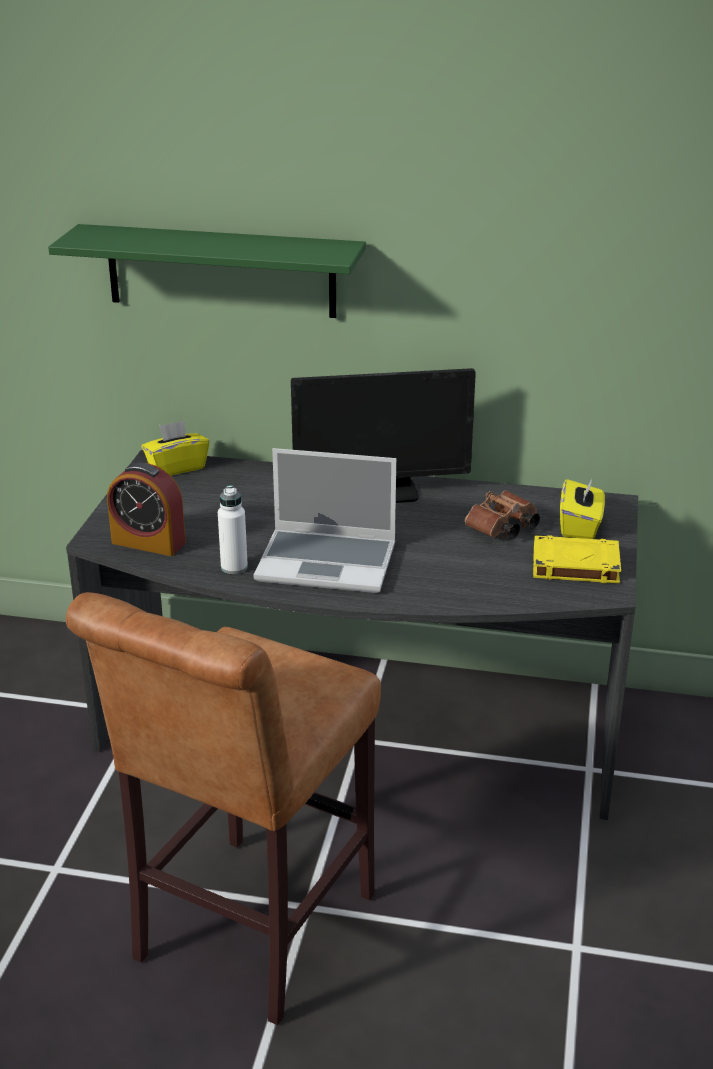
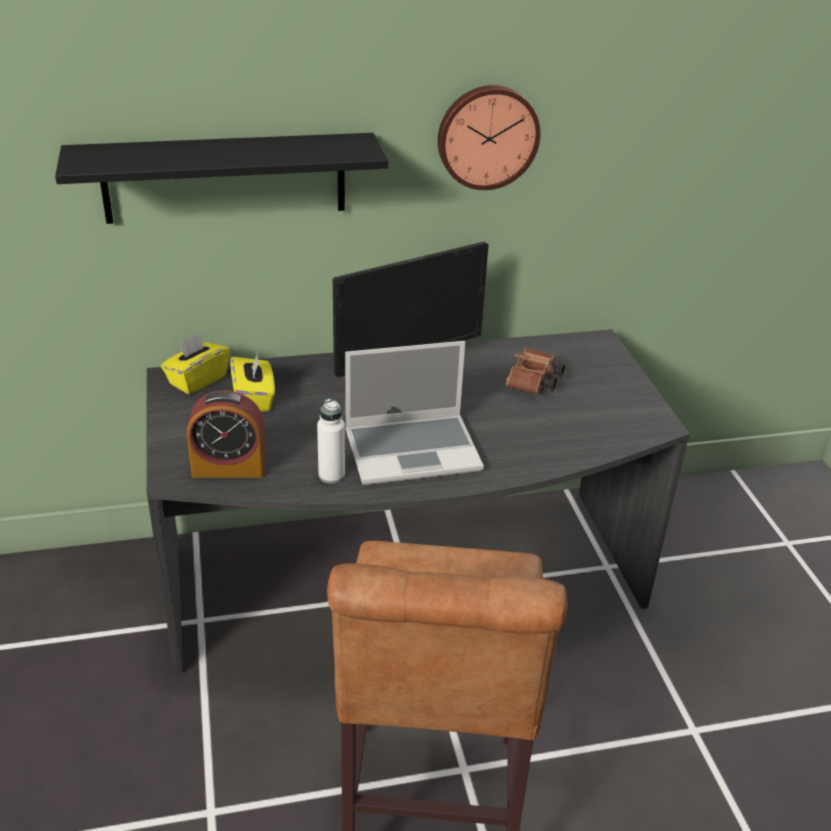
camera: 25 degrees left, 5 degrees up
(221, 271) = (225, 178): green shelf -> black shelf
(486, 258) = (487, 136): none -> wall clock
(574, 565) = (616, 405): yellow book -> none
(580, 526) = (591, 367): yellow tissue box -> yellow tissue box (254, 399)

